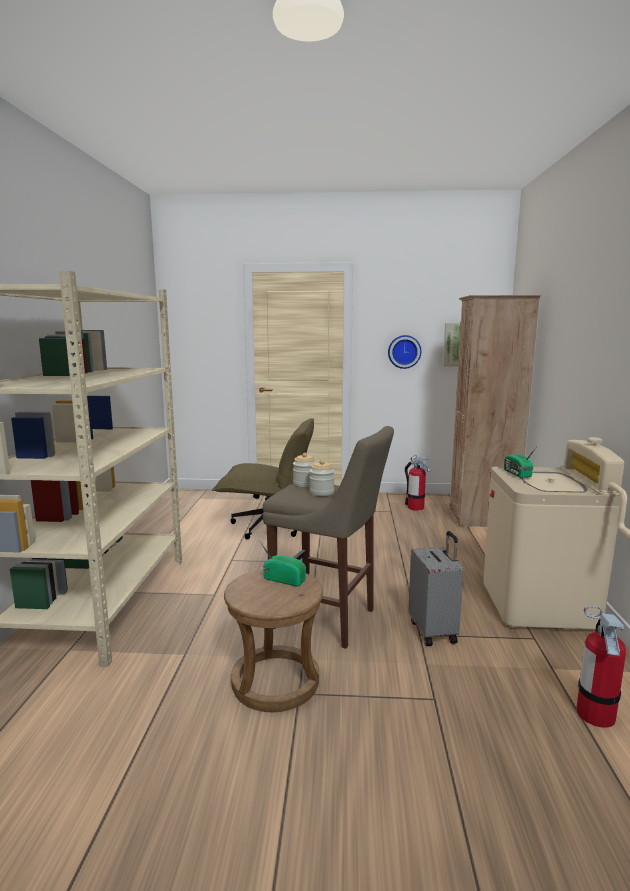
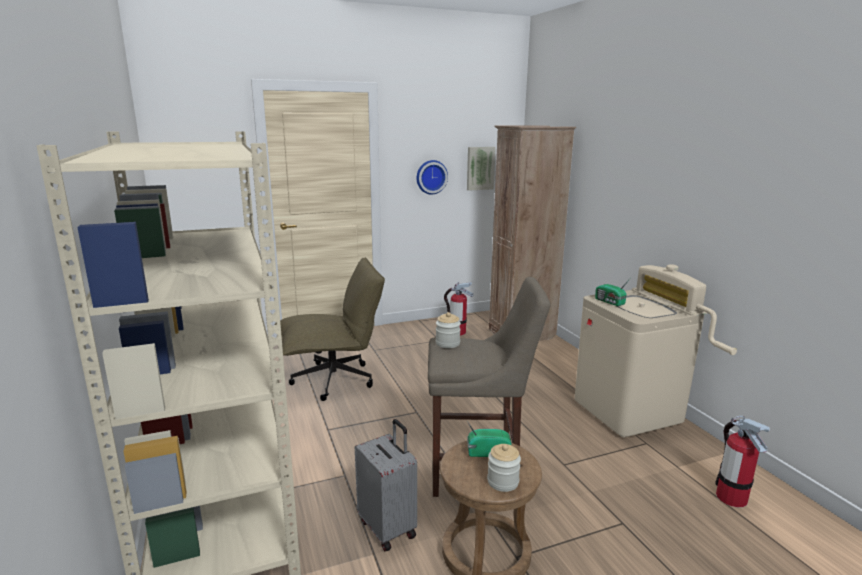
camera: 25 degrees left, 5 degrees up
(321, 492) = (477, 351): jar -> jar (503, 482)
(434, 631) = (572, 458): grey suitcase -> grey suitcase (388, 528)

